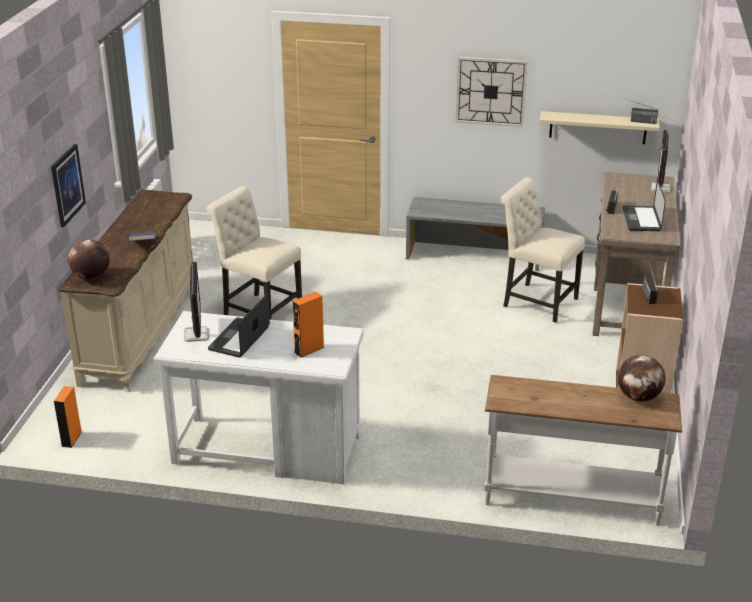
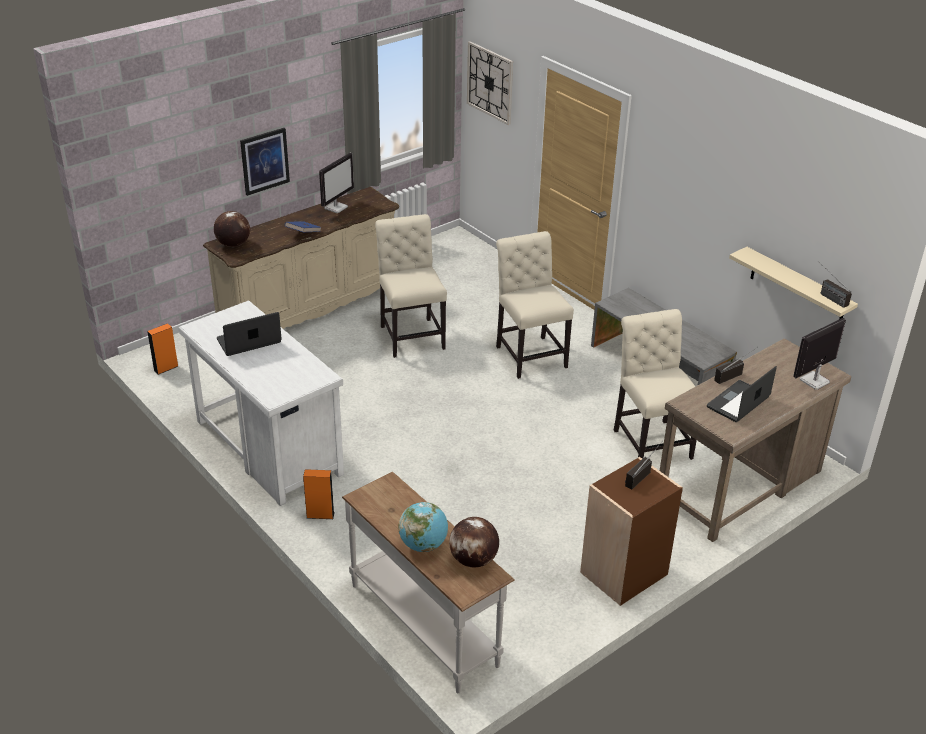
camera: 40 degrees right, 5 degrees up
(196, 334) = (228, 323): monitor -> monitor (336, 207)
(309, 350) = (279, 375): orange speaker -> orange speaker (320, 515)
(371, 284) = (529, 354): none -> beige chair
(491, 91) = (705, 206): wall clock -> wall clock (490, 82)
(593, 407) = (423, 545): none -> globe

